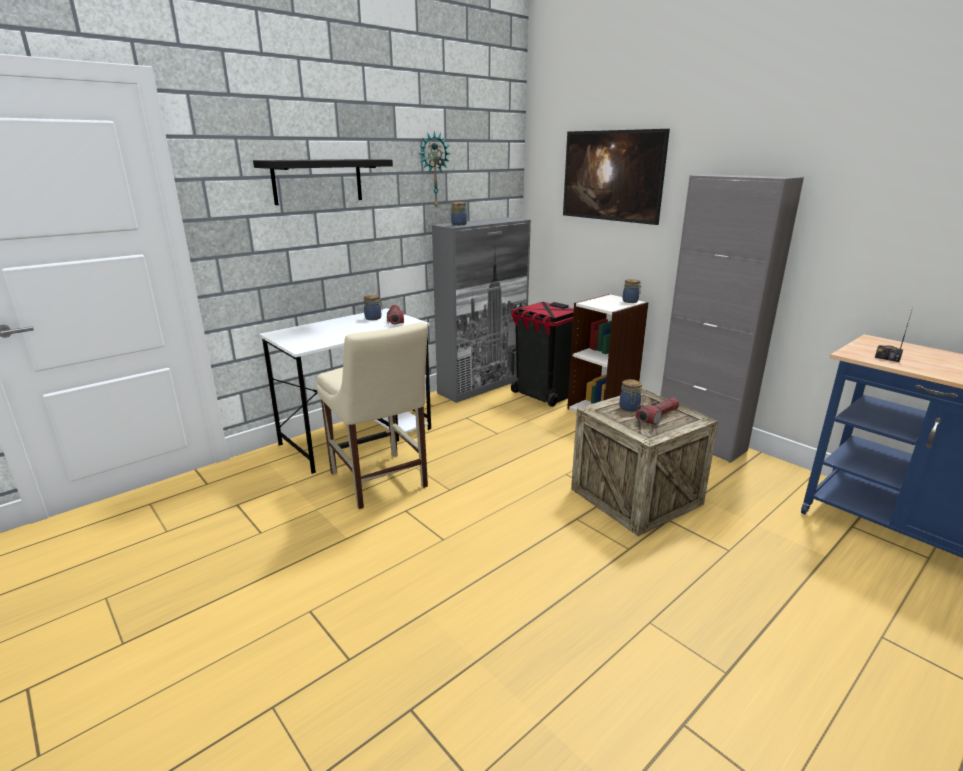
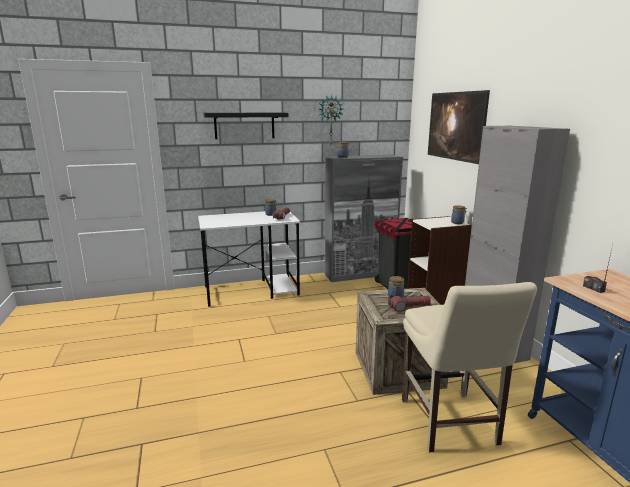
camera: 25 degrees right, 5 degrees down
(380, 482) = (240, 319): beige chair -> beige chair (449, 424)

